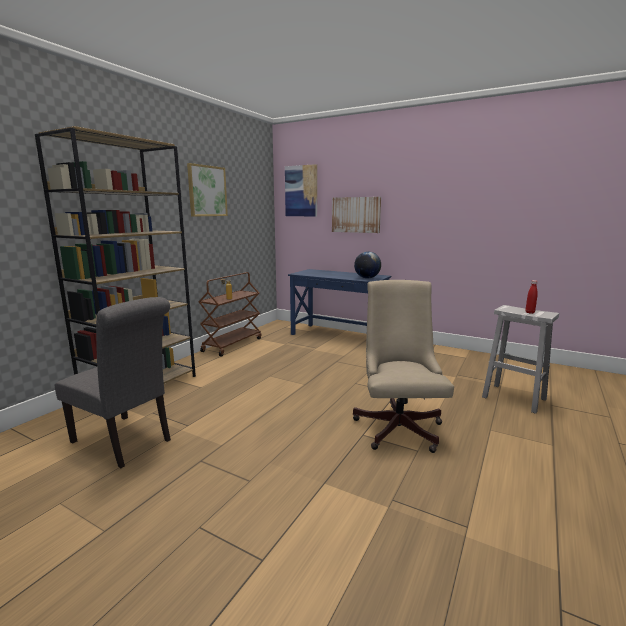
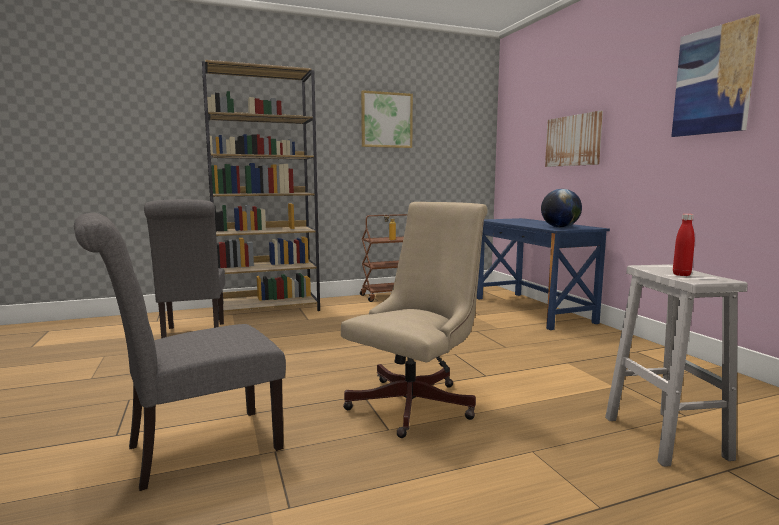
camera: 40 degrees right, 5 degrees down
(301, 191) = (520, 116): picture -> picture (713, 81)
(345, 531) = (194, 449): none -> grey chair

